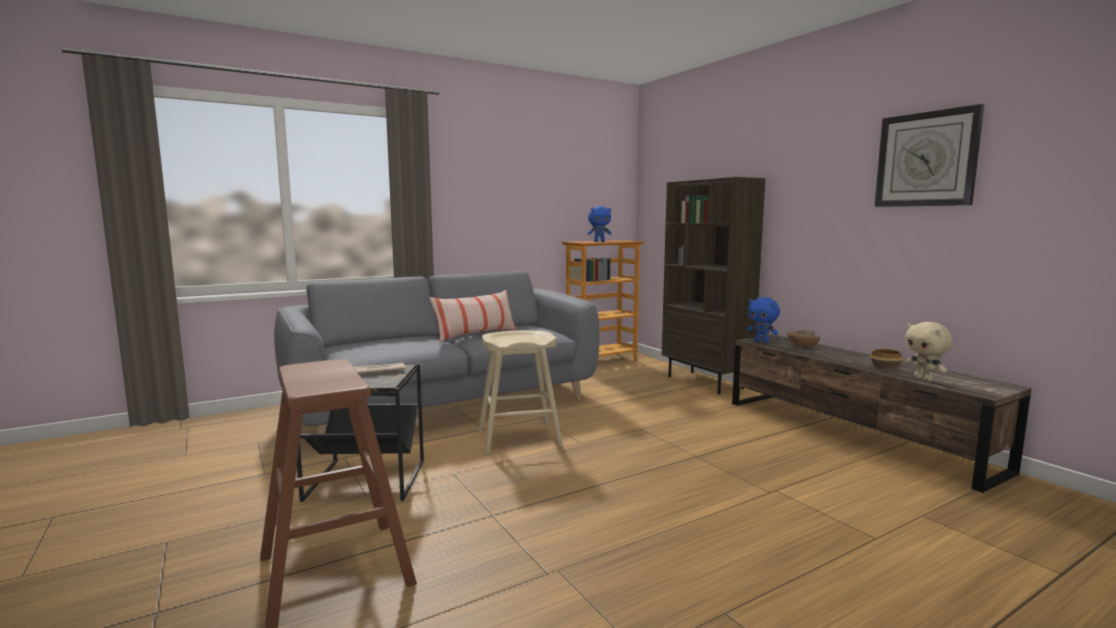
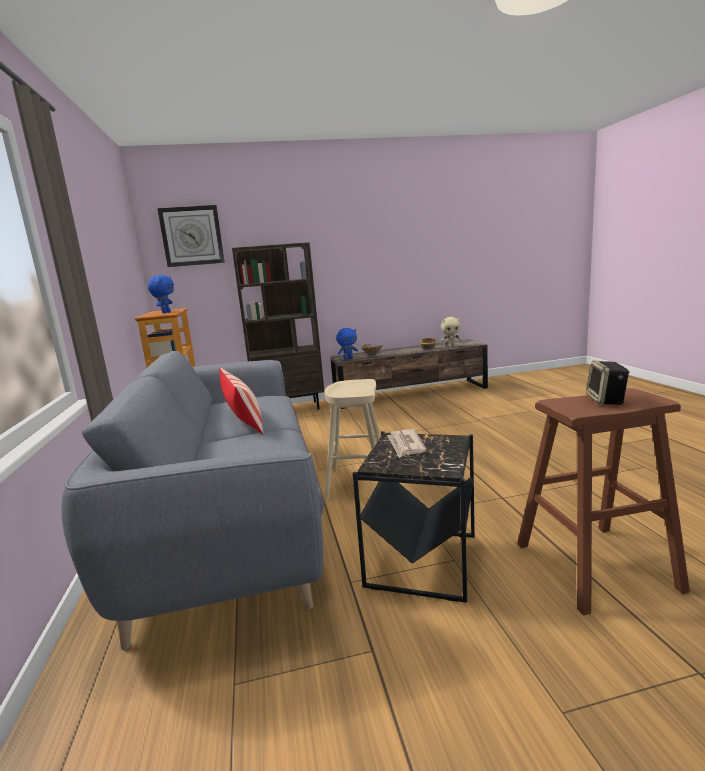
camera: 70 degrees left, 5 degrees up
(323, 376) = (606, 400): none -> speaker
(926, 159) = (410, 232): wall clock -> wall clock (192, 236)

